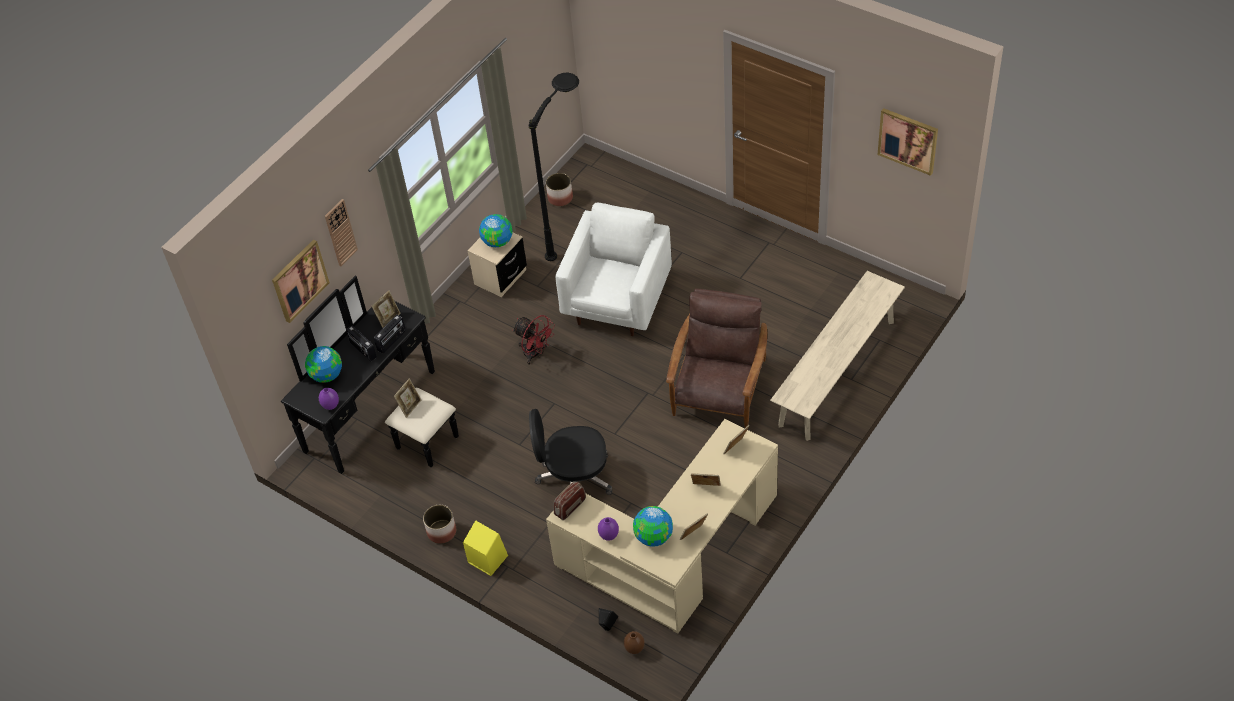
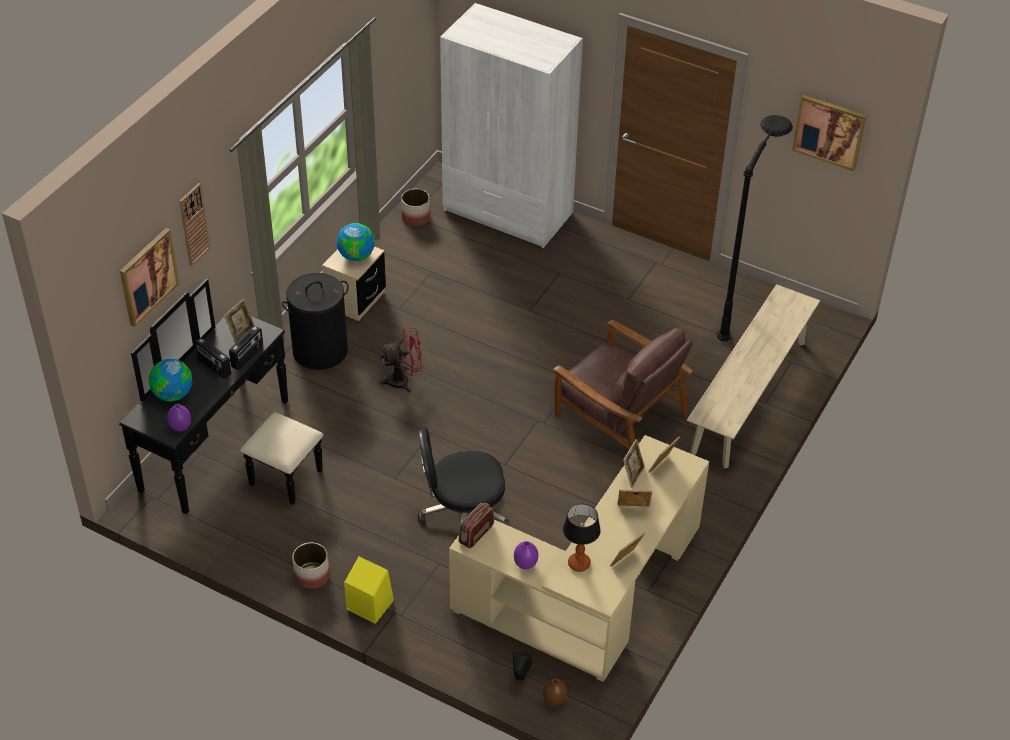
camera: 10 degrees left, 5 degrees down
(410, 407) = (270, 432): picture frame -> picture frame (632, 475)
(466, 325) = (320, 350): none -> black laundry basket
(535, 354) = (404, 381): red fan -> red fan turned 45 degrees counterclockwise
(573, 231) = (434, 252): black floor lamp -> black floor lamp (742, 308)
(617, 301) = (493, 324): white armchair -> none
(642, 193) = (508, 212): none -> white wardrobe
(654, 537) = (579, 564): globe -> table lamp
(719, 389) = (618, 415): brown armchair -> brown armchair turned 120 degrees clockwise

